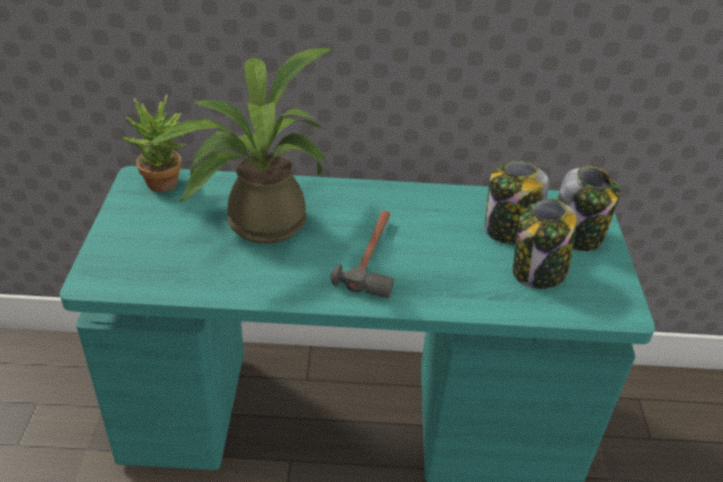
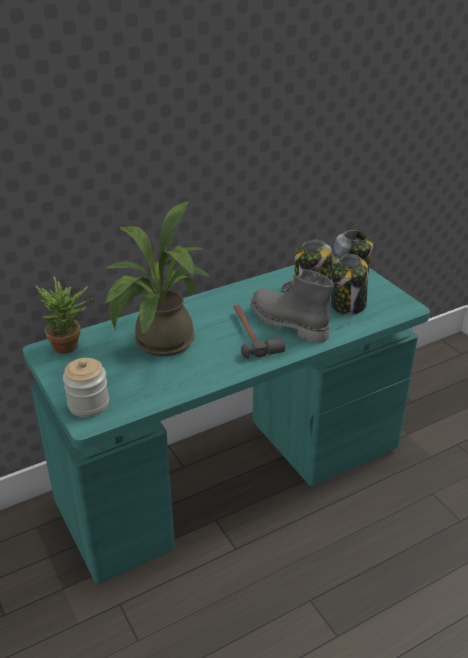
camera: 30 degrees left, 5 degrees down
(114, 261) = (88, 404): none -> jar
(432, 262) = (287, 324): none -> grey boot

